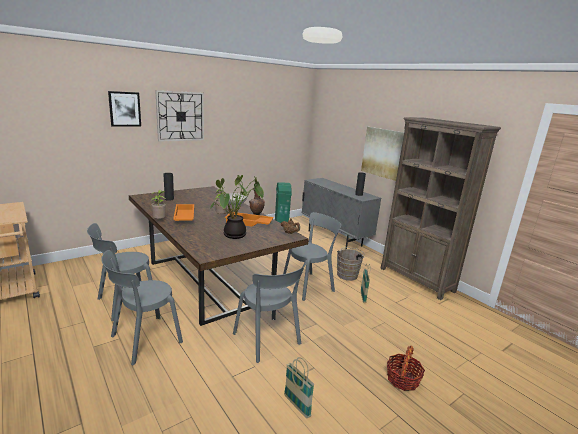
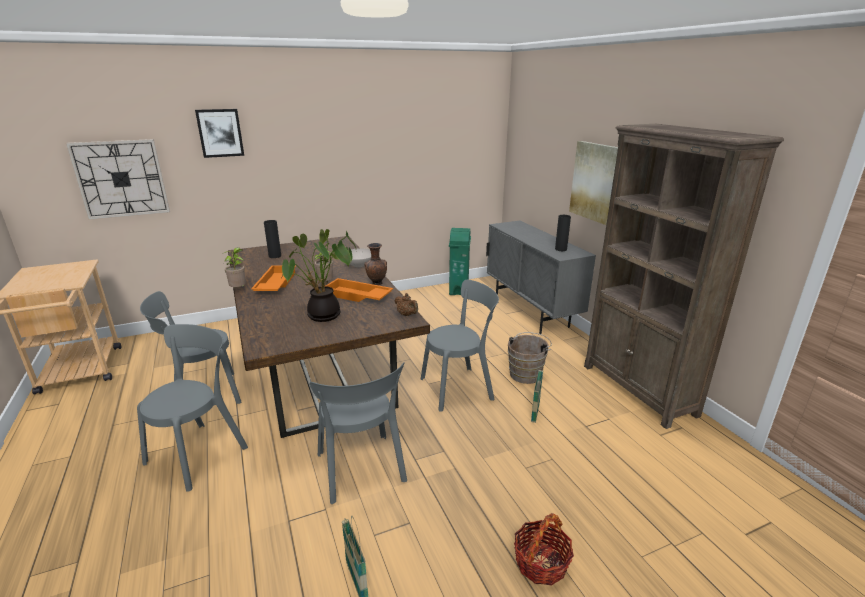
camera: 15 degrees right, 5 degrees up
(143, 340) = (200, 452): grey chair -> grey chair turned 150 degrees clockwise
(180, 116) = (300, 138): wall clock -> wall clock (121, 179)

